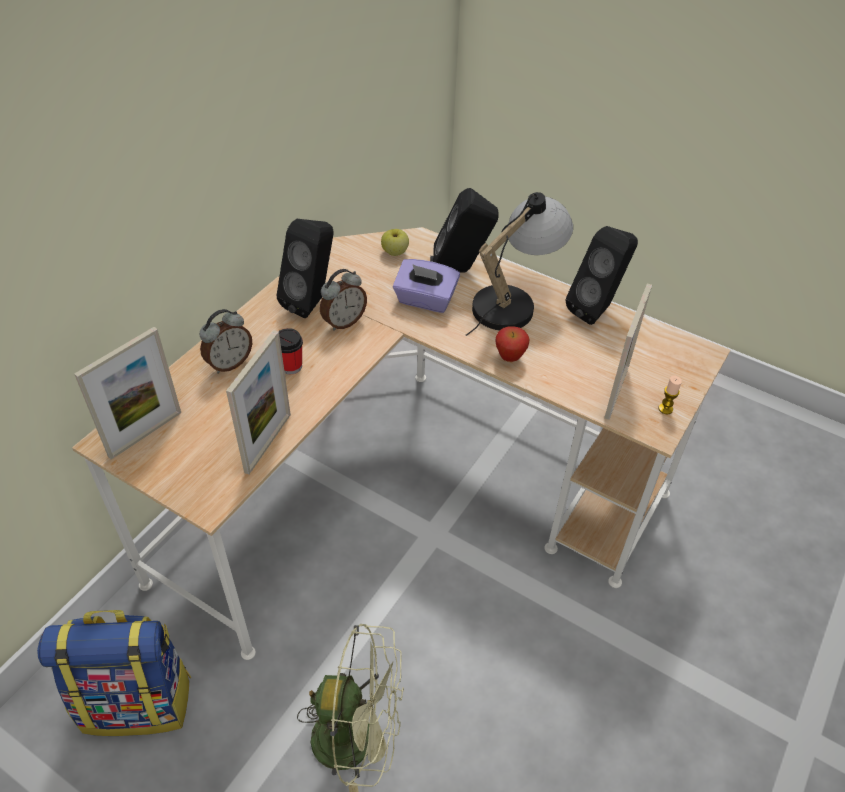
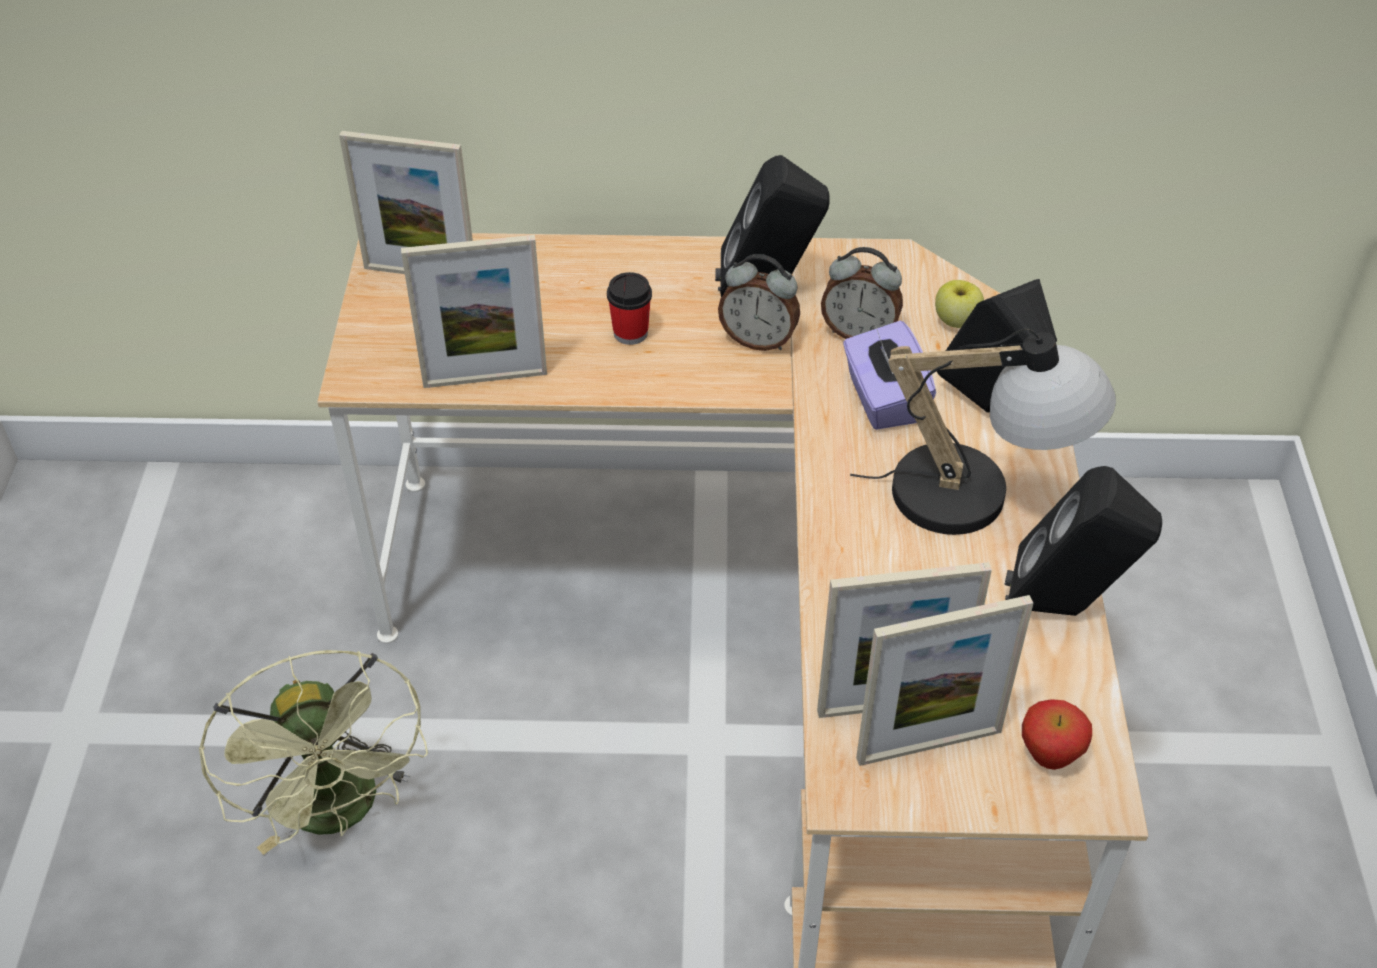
camera: 60 degrees right, 0 degrees up
(138, 701) = (266, 570): backpack -> none
(229, 363) = (588, 278): alarm clock -> alarm clock (859, 332)
(509, 358) = (848, 545): apple -> apple (1048, 757)
(647, 390) = (929, 745): none -> picture frame
(665, 409) = (906, 785): candle -> none

